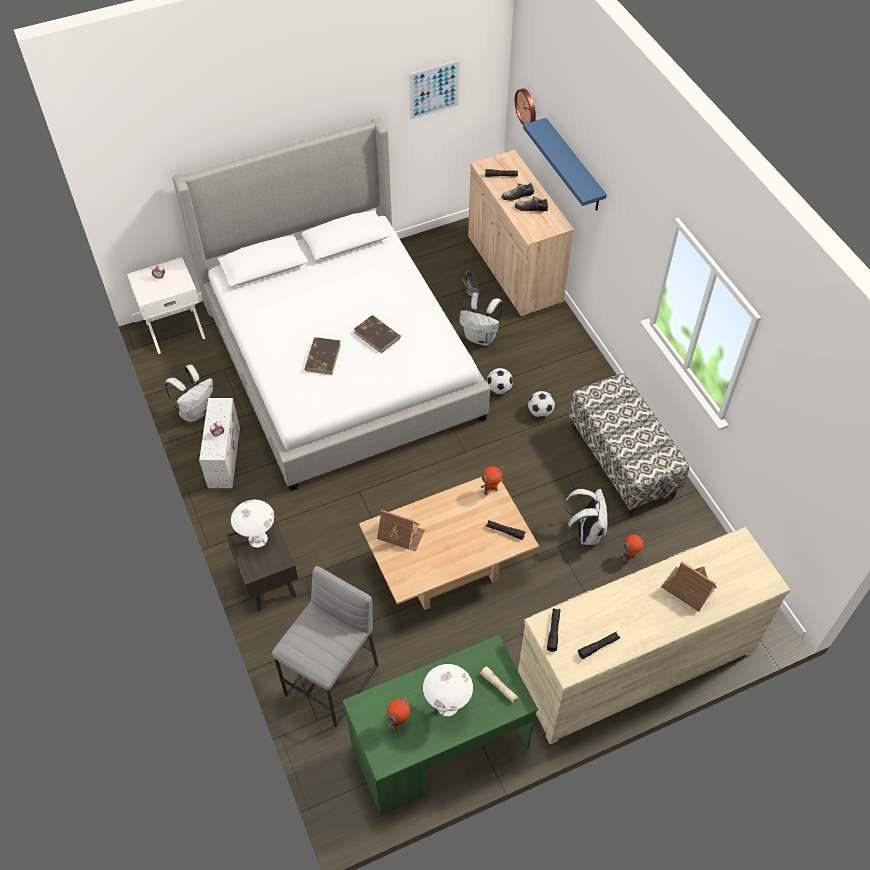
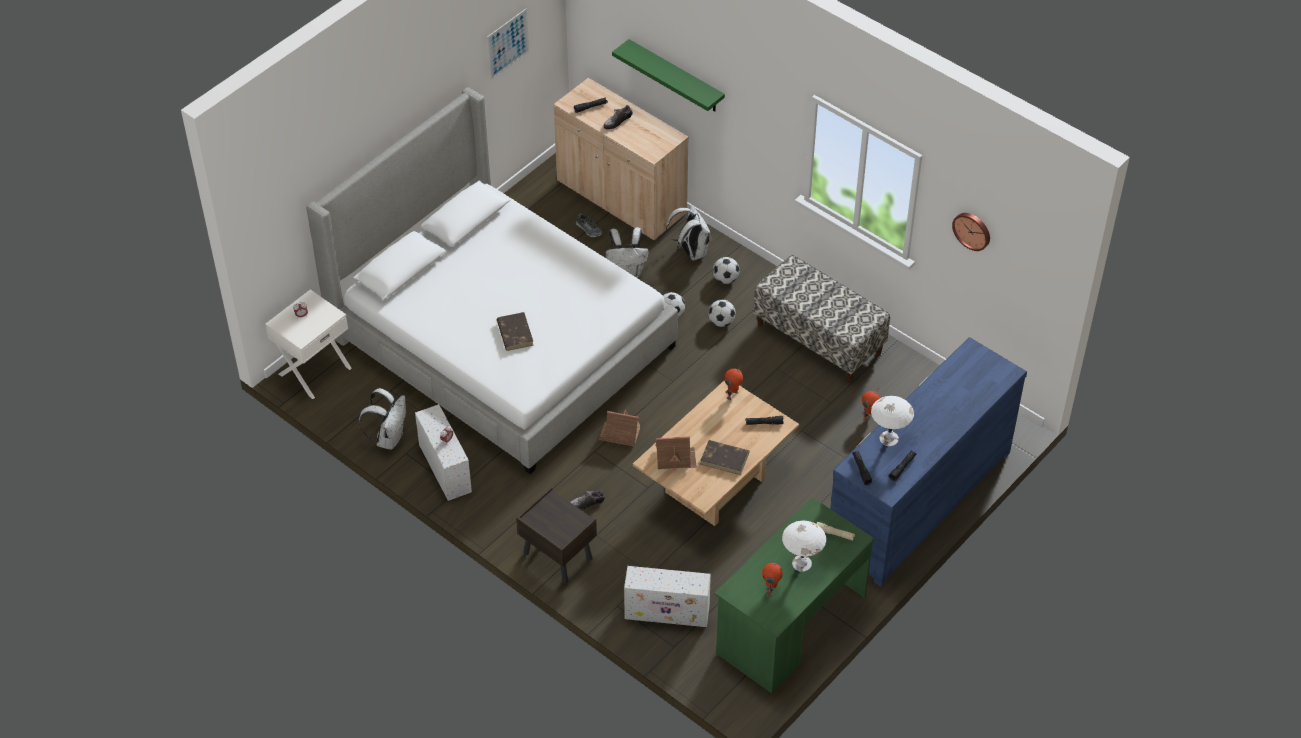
camera: 25 degrees left, 5 degrees down
(257, 539) = (547, 511): white table lamp -> white table lamp (888, 438)
(332, 681) = (668, 612): grey stool -> white storage box
(377, 335) = (553, 296): brown book -> brown book (725, 458)
(527, 107) = (599, 33): wall clock -> wall clock (972, 230)
(531, 208) = (637, 129): shoe -> shoe (586, 503)
(565, 373) = (725, 279): none -> football
(574, 166) = (676, 77): blue shelf -> green shelf
(585, 532) = (819, 410): white backpack -> white backpack (691, 252)
(634, 664) = (917, 500): beige dresser -> blue dresser
(688, 589) = (949, 400): toy house -> toy house (620, 434)

